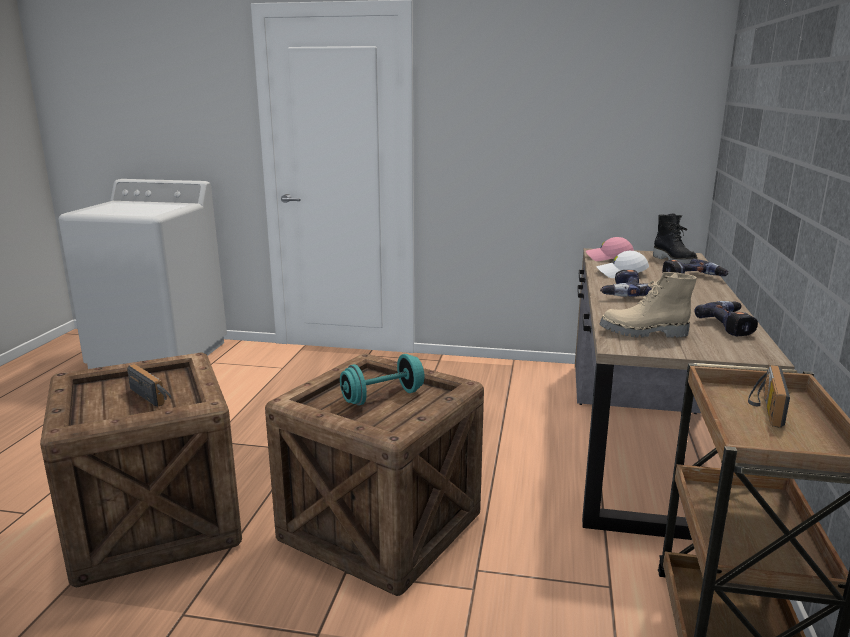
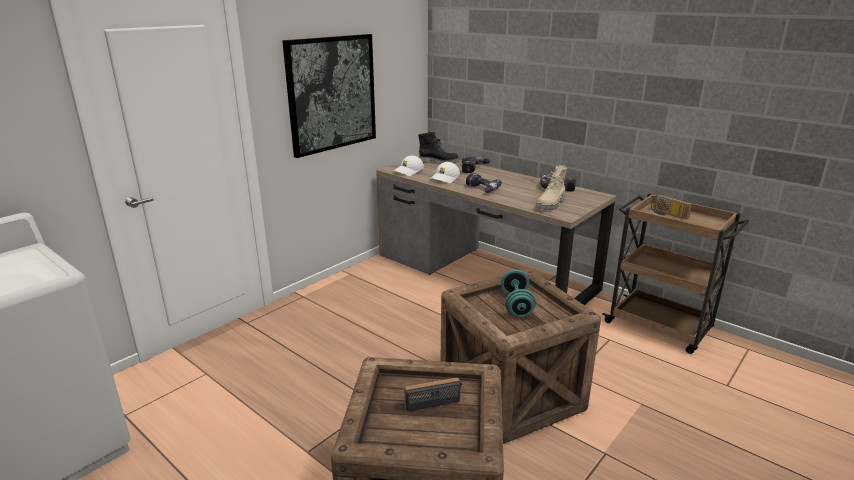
camera: 60 degrees left, 5 degrees up
(527, 136) = (332, 93): none -> picture
(608, 258) = (408, 171): pink cap -> white cap

